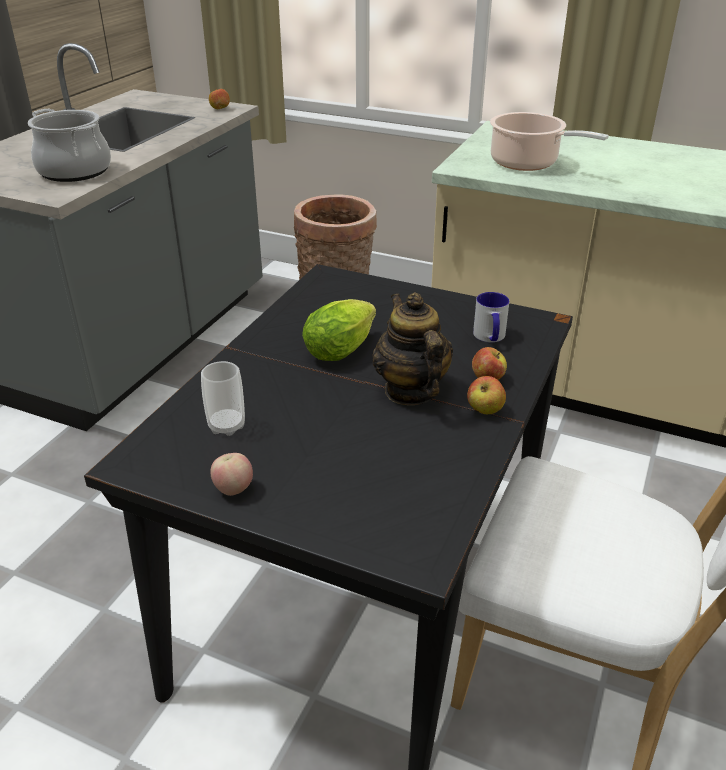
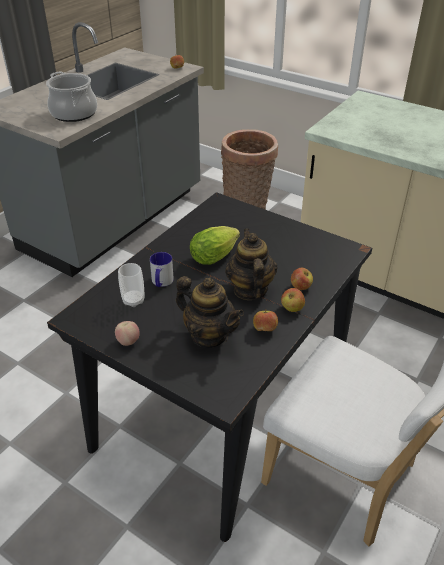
camera: 10 degrees right, 5 degrees up
(367, 464) = (209, 335): none -> teapot
(452, 444) = (265, 329): none -> apple
(490, 337) = (312, 258): mug -> mug (161, 282)
(528, 163) = (373, 130): cooking pot -> none

